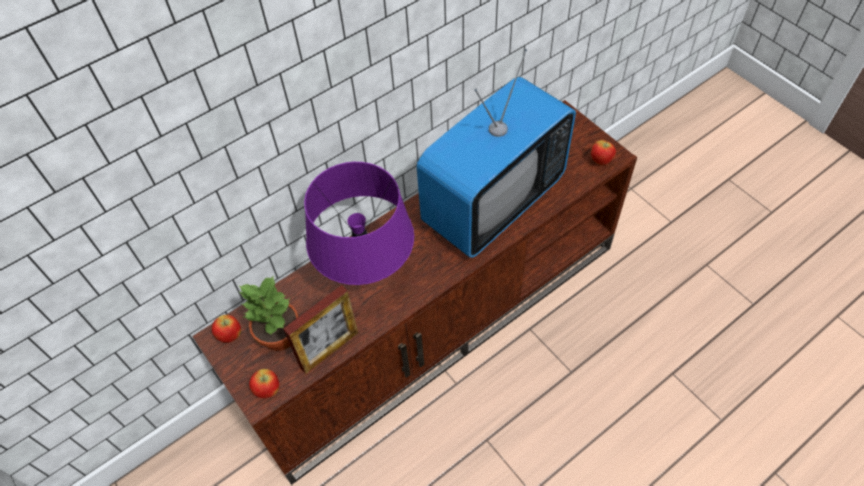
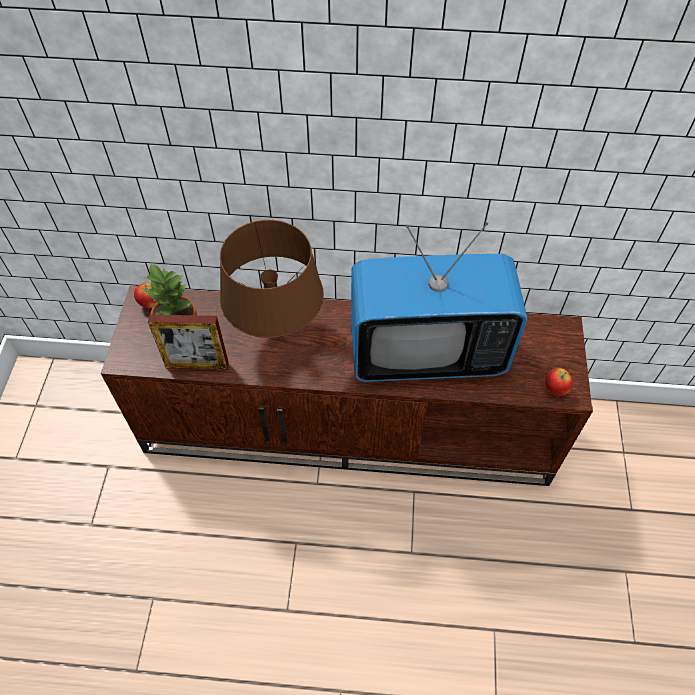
camera: 40 degrees right, 0 degrees up
(267, 390) = (133, 358): apple -> none
(368, 275) = (277, 334): purple table lamp -> brown table lamp

